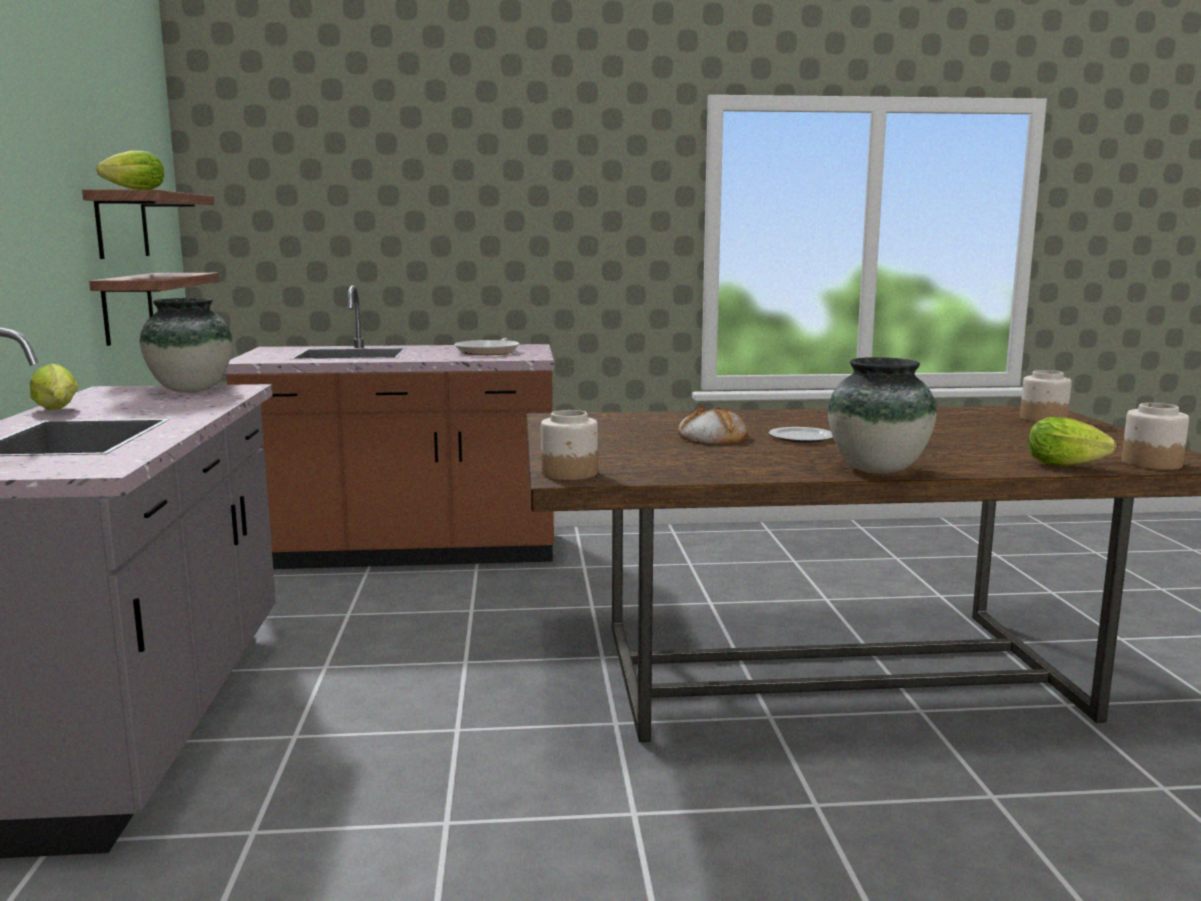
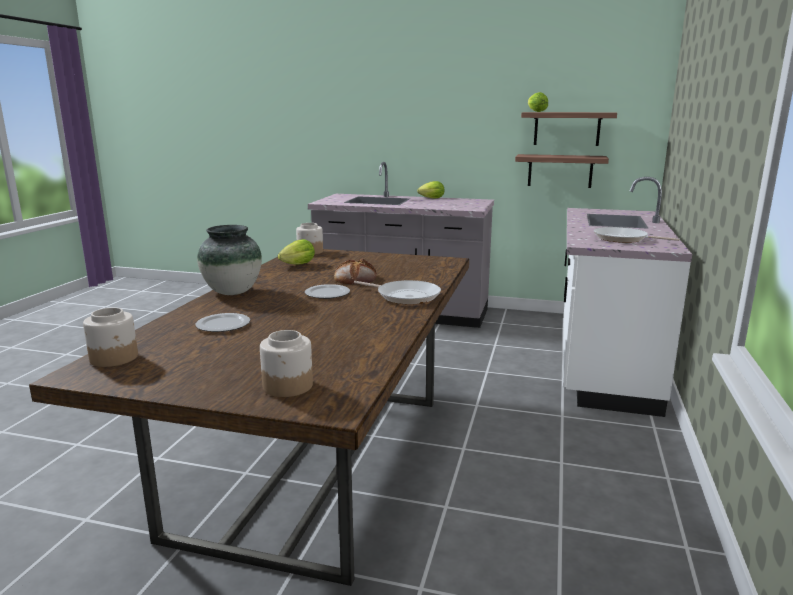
camera: 110 degrees right, 5 degrees up
(191, 390) = (471, 205): vase -> none
(407, 553) = (602, 363): brown counter -> white counter
(757, 417) = (405, 296): none -> frying pan
(987, 452) = (223, 325): none -> plate
(1069, 466) = (158, 333): lettuce -> lettuce (296, 265)

